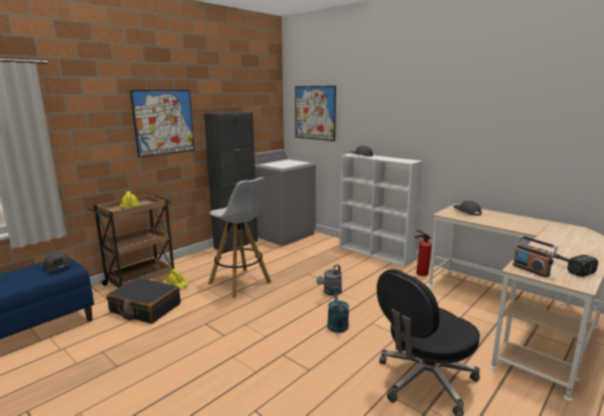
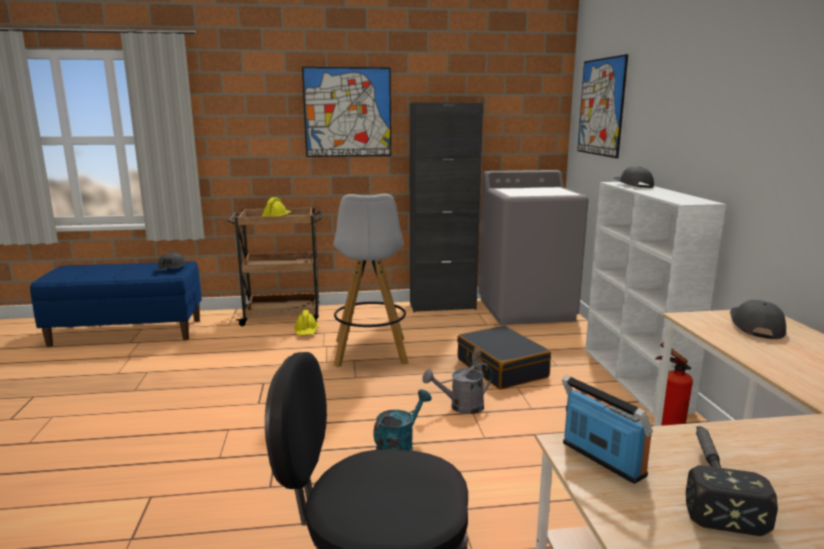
camera: 40 degrees right, 0 degrees up
(145, 308) = (241, 345): black suitcase -> black suitcase (501, 368)
(531, 270) = (602, 459): radio -> radio turned 135 degrees clockwise

